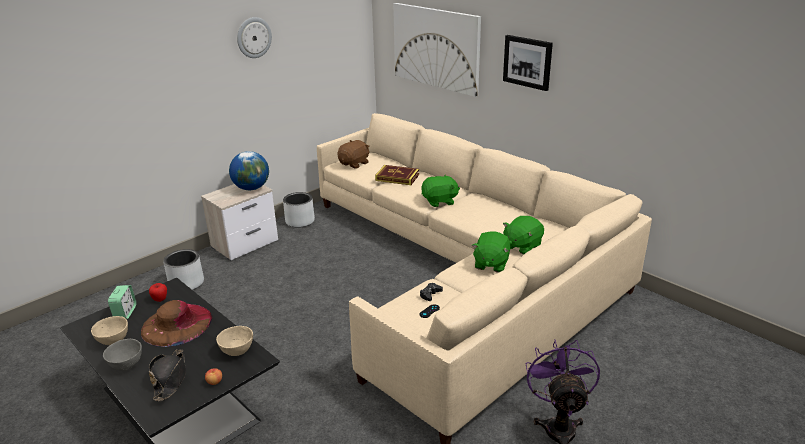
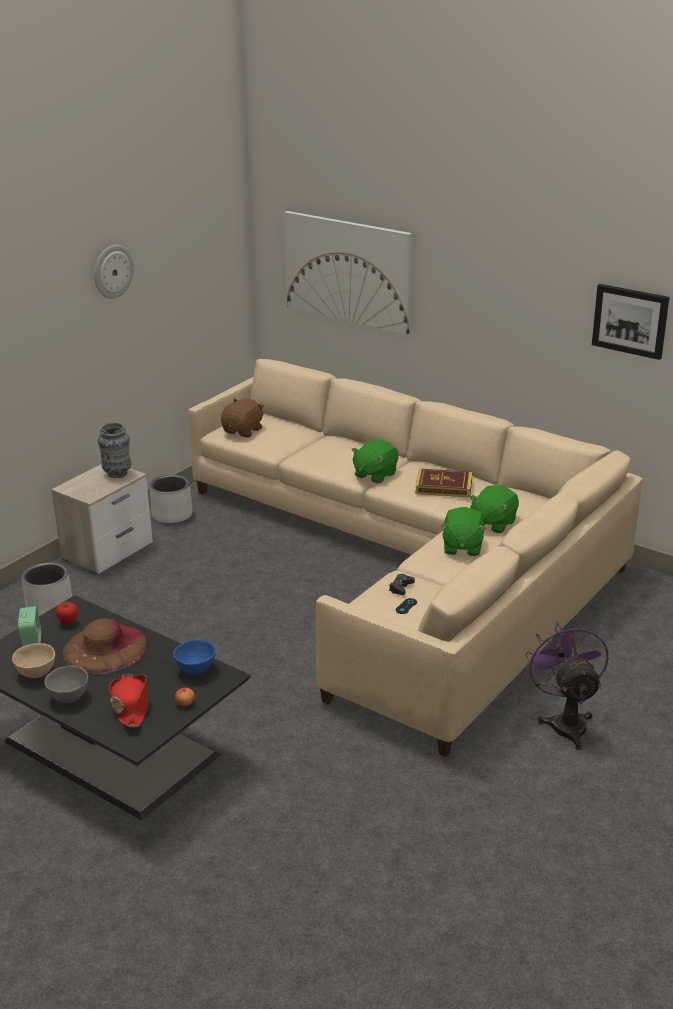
camera: 10 degrees left, 0 degrees up
(170, 378) = (130, 705): black hat -> red hat
(237, 351) = (195, 670): beige bowl -> blue bowl
(251, 188) = (117, 474): globe -> vase
(397, 177) = (309, 446): book -> book (444, 486)
(439, 201) = (374, 474): green plush toy -> green plush toy turned 150 degrees clockwise
(527, 62) = (477, 291): picture -> picture (630, 320)

